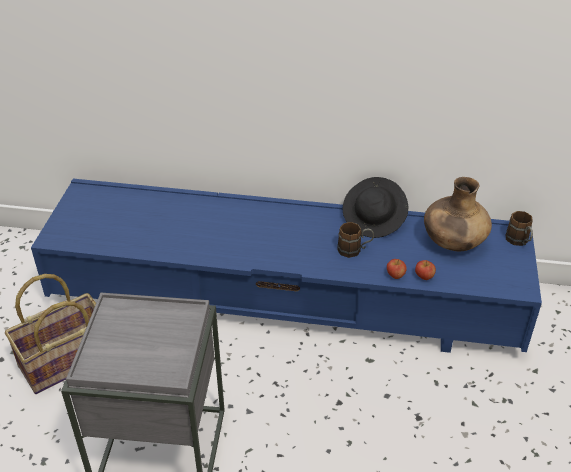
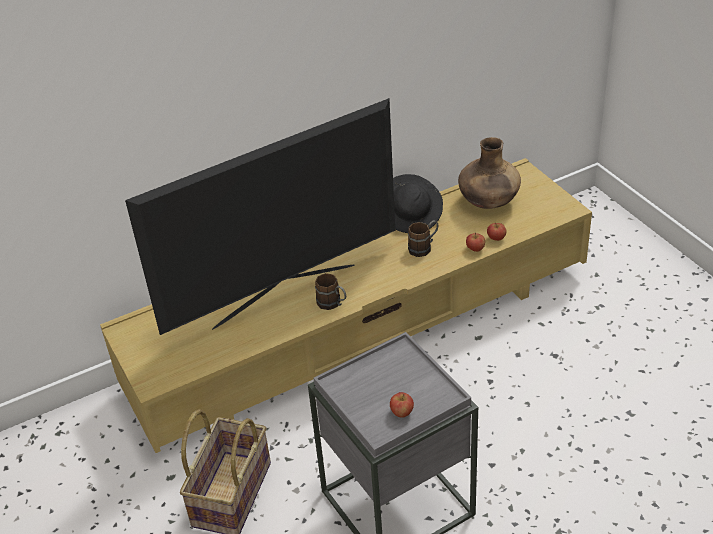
camera: 35 degrees left, 0 degrees up
(125, 364) = (401, 412): none -> apple
(209, 226) = (284, 294): none -> television
(285, 296) = (360, 329): blue tv stand -> beige tv stand
(519, 242) = (532, 177): brown mug -> brown mug (333, 304)

